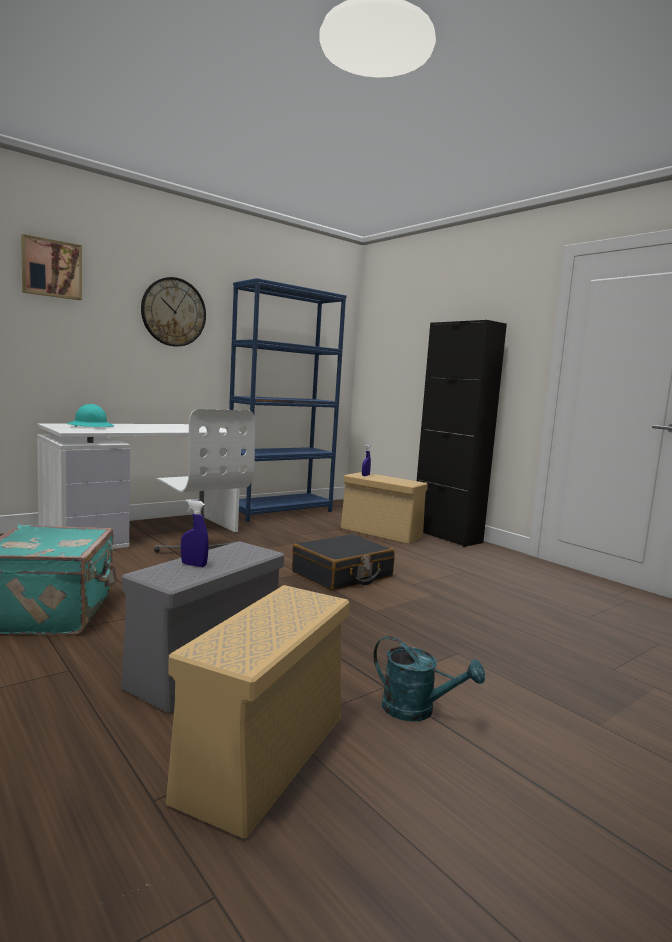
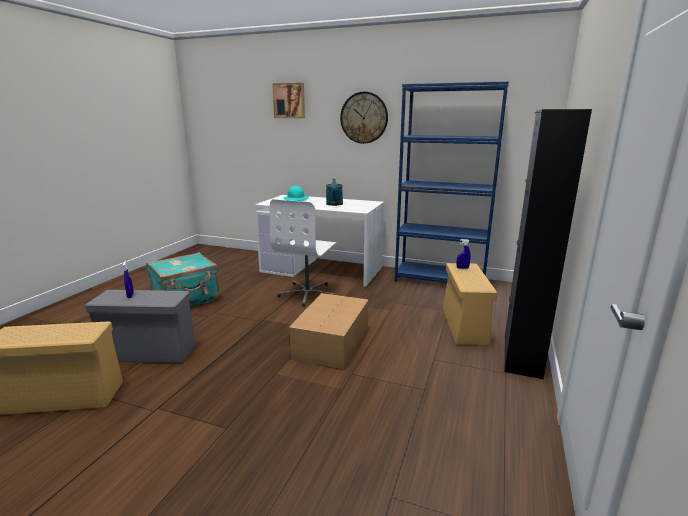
camera: 60 degrees right, 10 degrees up
(342, 575) = (332, 342): black suitcase -> cardboard box
(417, 710) = (126, 432): turquoise watering can -> turquoise watering can (334, 204)

